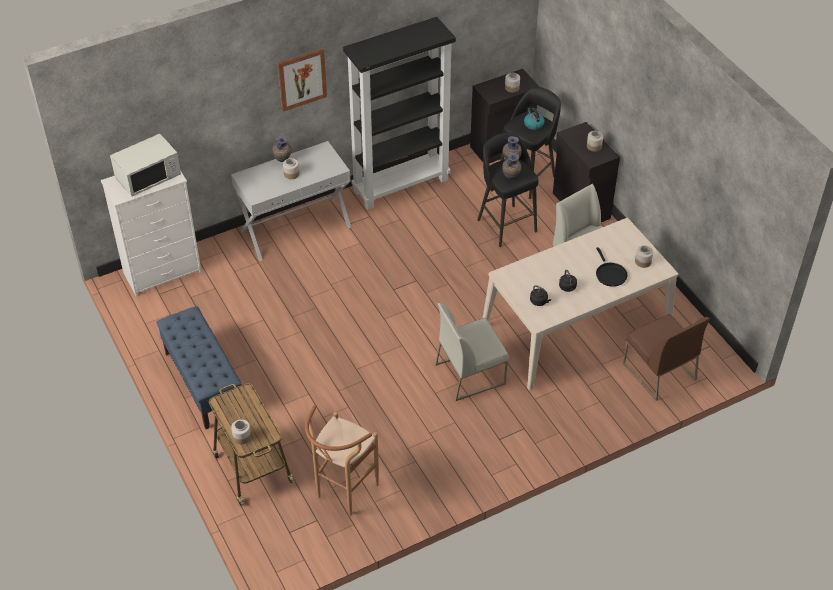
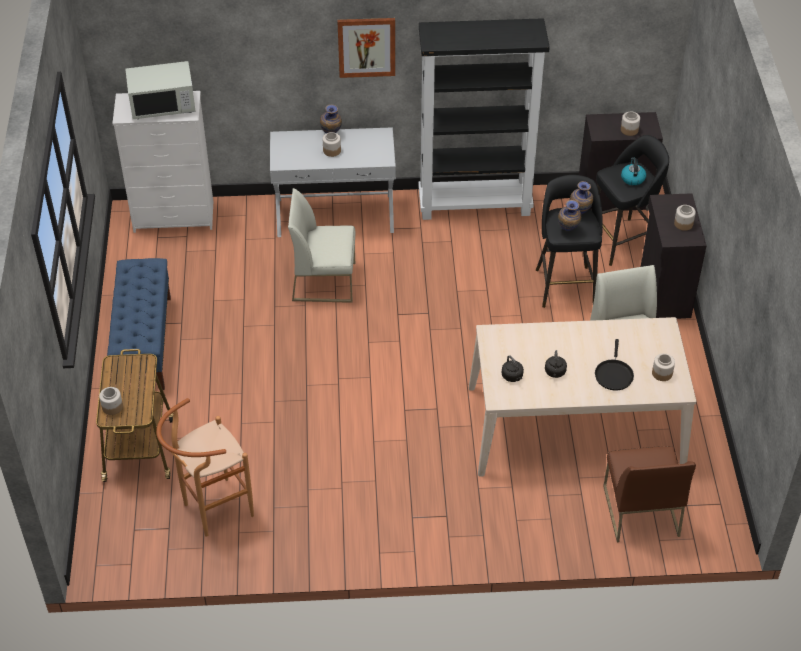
camera: 25 degrees right, 0 degrees up
(470, 373) = (425, 434): white chair -> white chair (324, 281)

